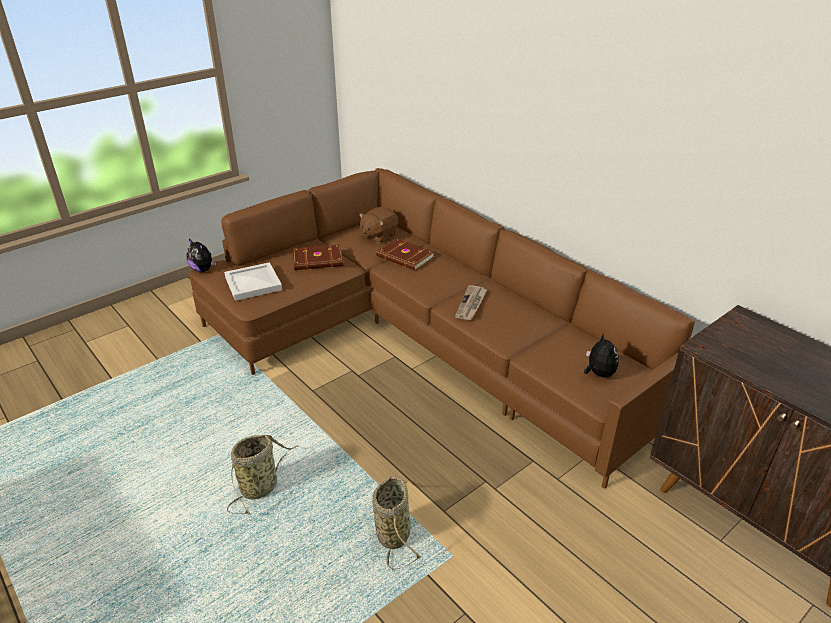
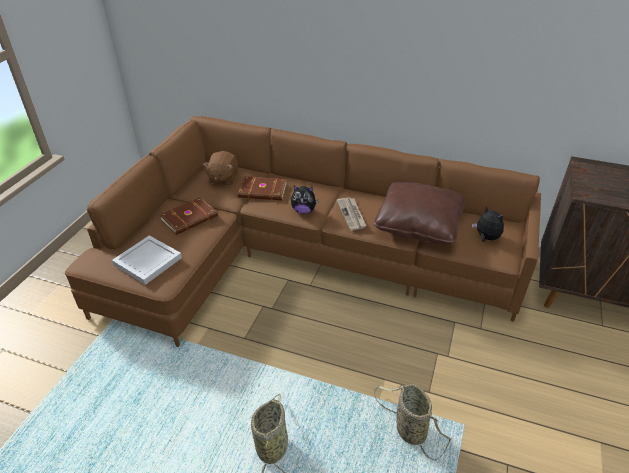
camera: 30 degrees left, 5 degrees up
(203, 270) = (81, 265): plush toy -> plush toy (303, 211)
(534, 335) = (418, 224): none -> brown pillow

